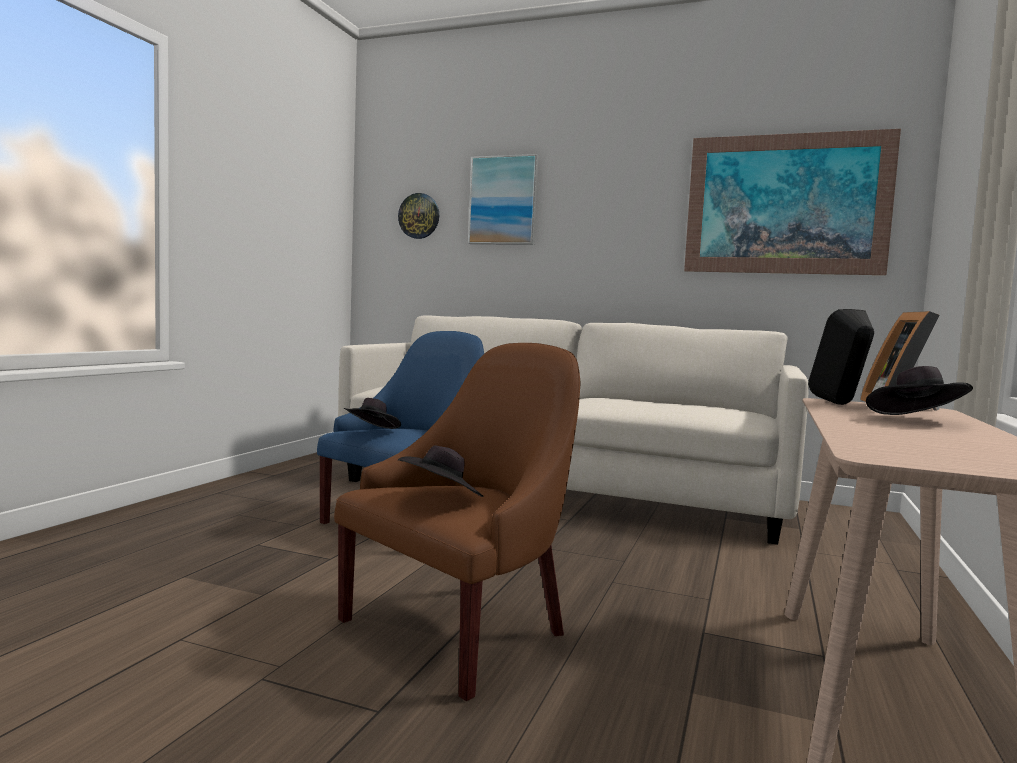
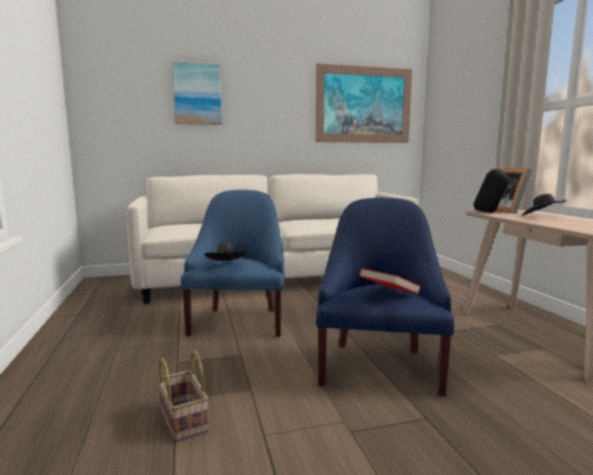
camera: 35 degrees left, 5 degrees up
(151, 594) = (182, 419): none -> basket
(419, 216) = (129, 102): wall clock -> none
(441, 497) = (389, 294): black hat -> red book
(461, 630) = (379, 366): brown armchair -> blue armchair

